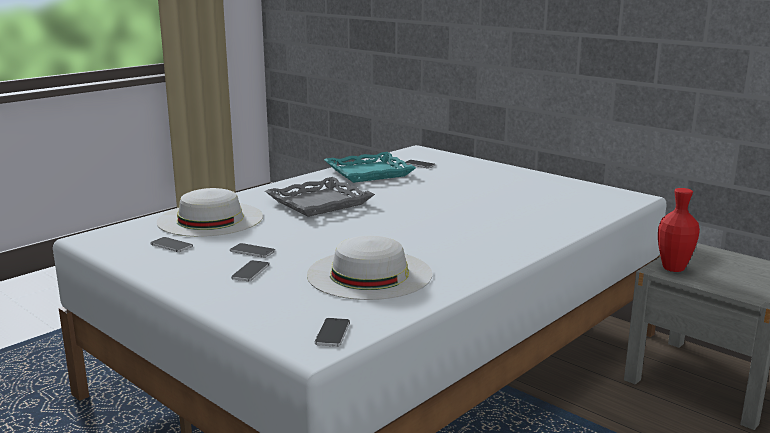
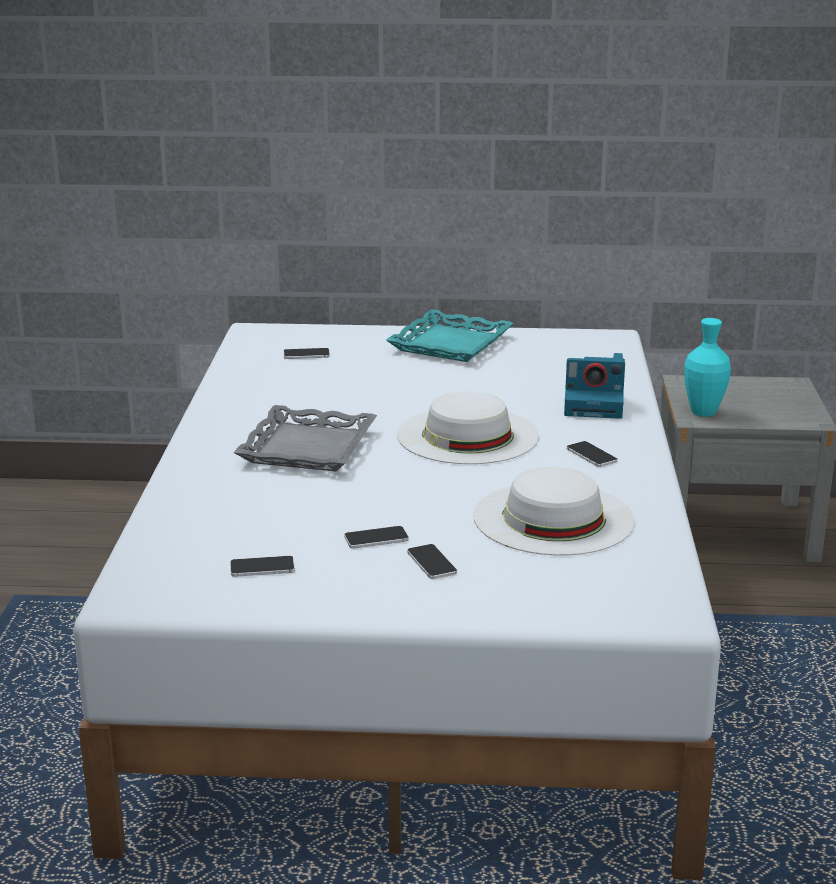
camera: 40 degrees left, 5 degrees up
(210, 219) = (223, 516): white hat -> white hat (467, 435)
(332, 333) = (652, 592): phone -> phone (591, 455)
(369, 172) = (270, 384): turquoise tray -> turquoise tray (449, 344)
(537, 227) = (595, 405): none -> camera
(673, 268) = (703, 413): red vase -> turquoise vase

